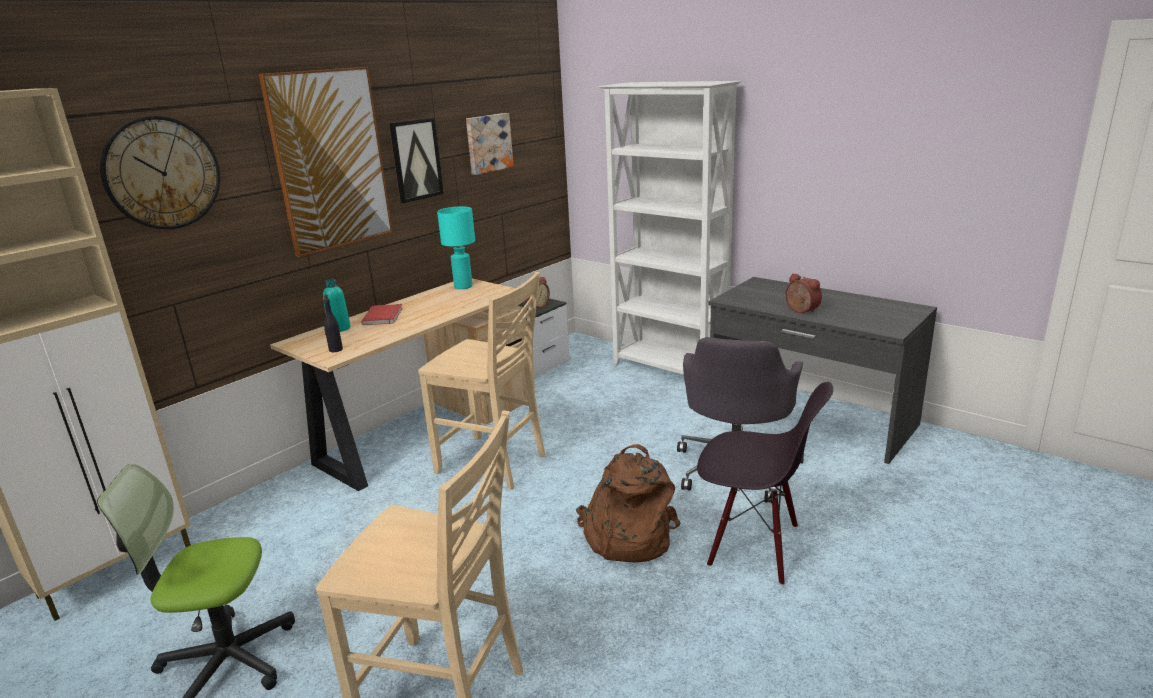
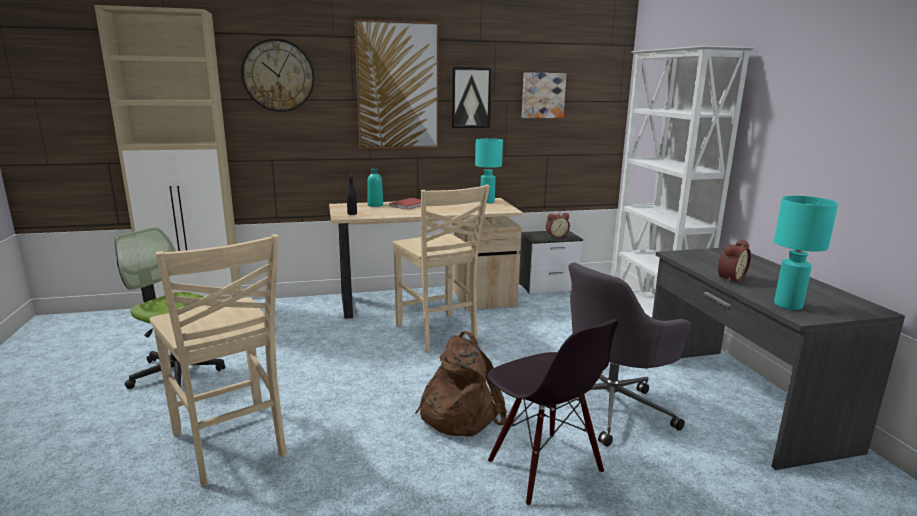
camera: 35 degrees right, 5 degrees down
(800, 311) = (729, 278): alarm clock -> alarm clock turned 45 degrees clockwise
(871, 323) = (788, 305): none -> turquoise table lamp

